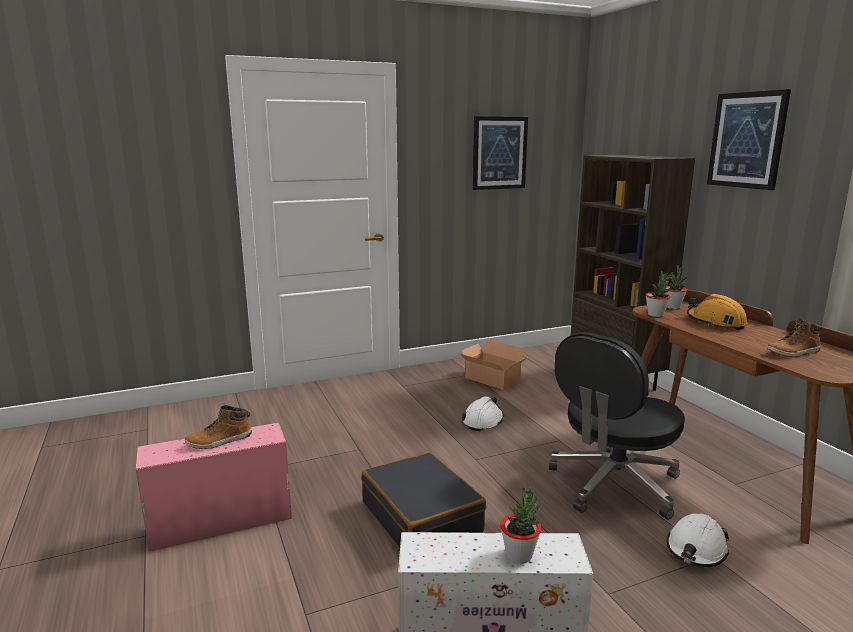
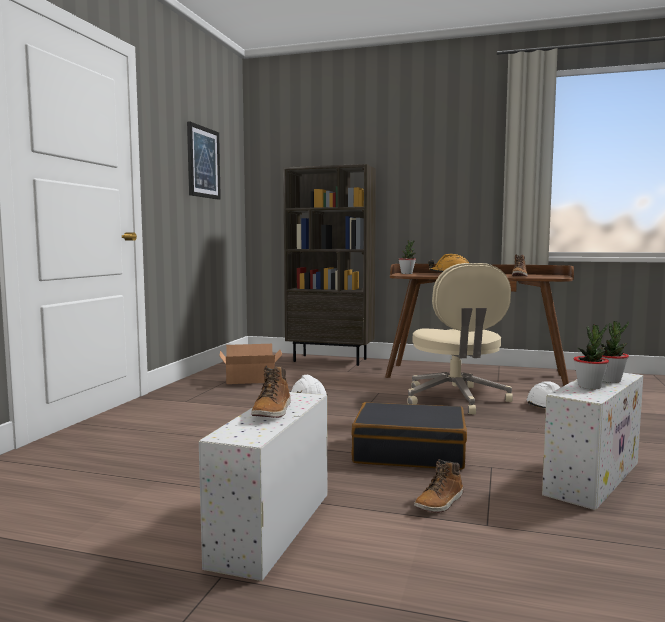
camera: 50 degrees left, 10 degrees down
(219, 522) = (271, 529): pink storage box -> white storage box
(327, 574) = (440, 503): none -> boot
(613, 484) = (456, 399): black office chair -> beige office chair
(656, 315) = (413, 275): potted plant -> potted plant (589, 387)
(747, 140) = (416, 154): picture -> none

